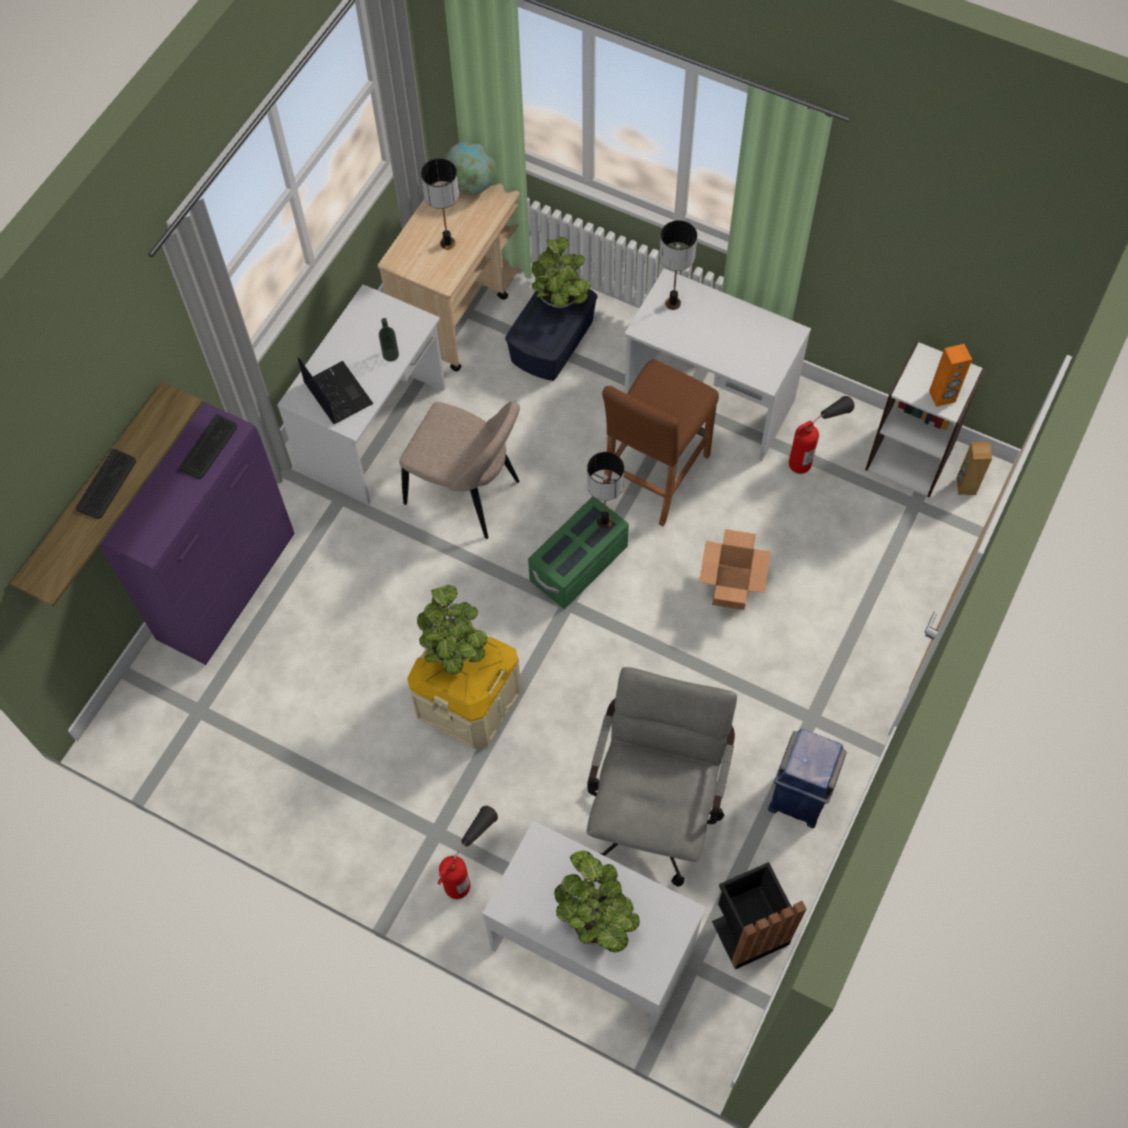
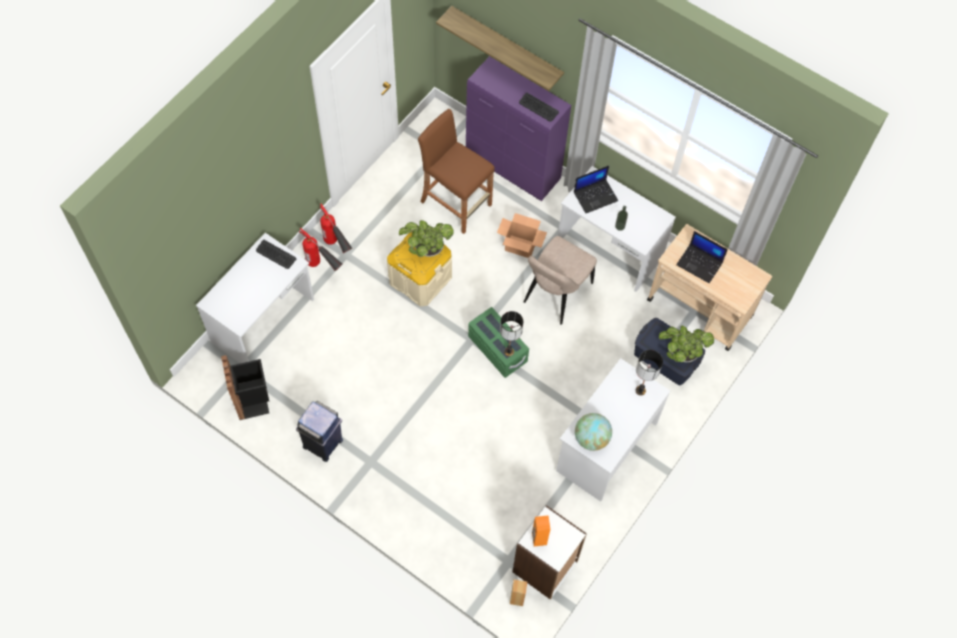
camera: 95 degrees right, 0 degrees up
(107, 484) = (501, 45): keyboard -> keyboard (275, 254)
(447, 243) = (700, 263): table lamp -> laptop
(471, 185) = (747, 283): globe -> globe (591, 438)
(596, 918) = (248, 283): potted plant -> none
(655, 474) = (555, 403): brown stool -> brown stool (456, 203)
(655, 808) = (334, 365): grey office chair -> none
(730, 586) = (467, 433): cardboard box -> cardboard box (520, 246)
(814, 451) = (558, 505): fire extinguisher -> fire extinguisher (337, 248)

